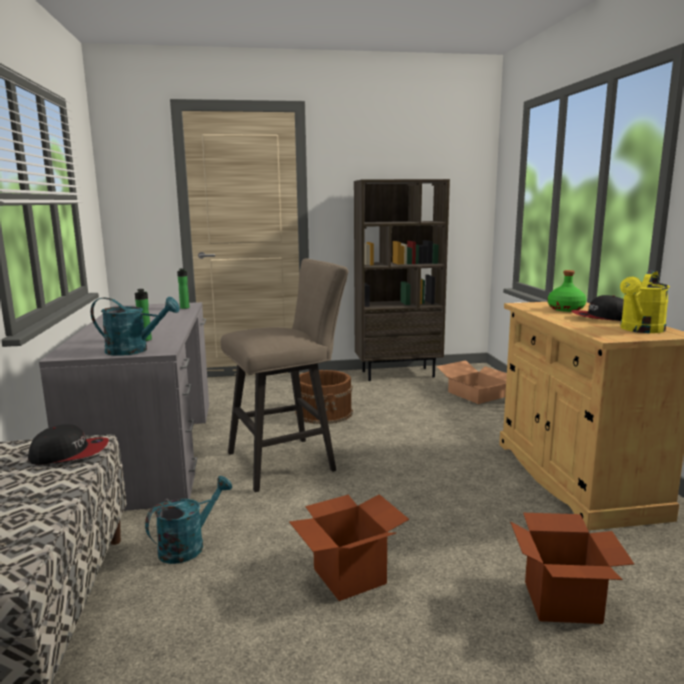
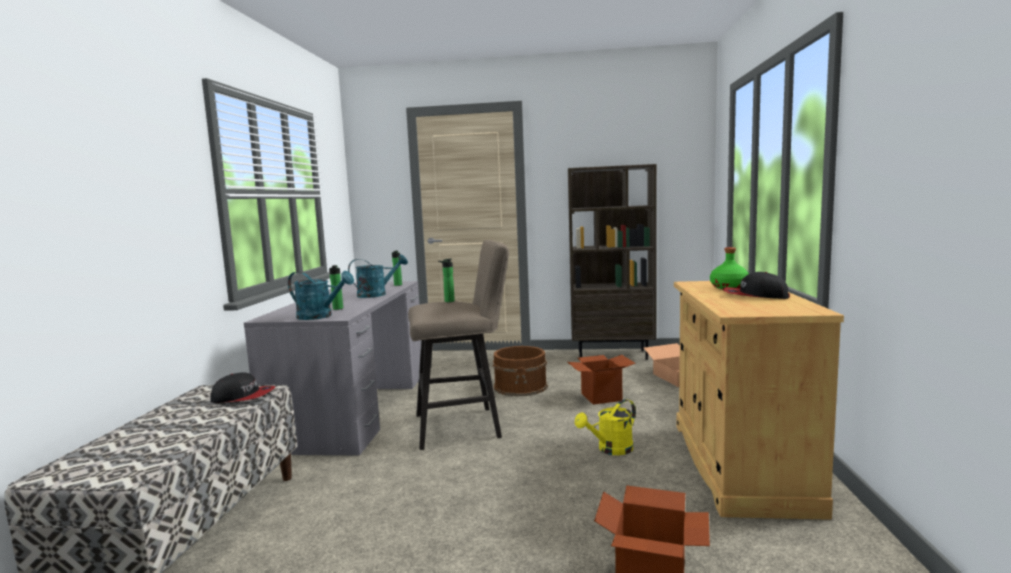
camera: 15 degrees right, 5 degrees down
(188, 546) = (341, 488): turquoise watering can -> turquoise watering can (377, 294)
(271, 328) = (448, 301): none -> bottle
(350, 576) = (460, 530): cardboard box -> cardboard box (601, 397)
(640, 330) = (779, 307): yellow watering can -> yellow watering can (610, 450)

